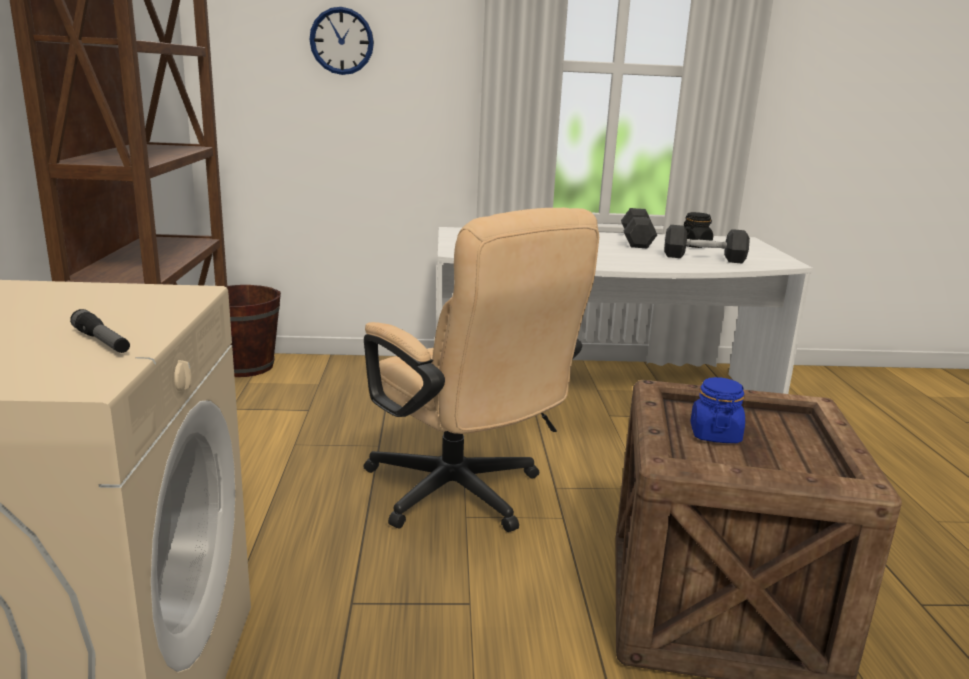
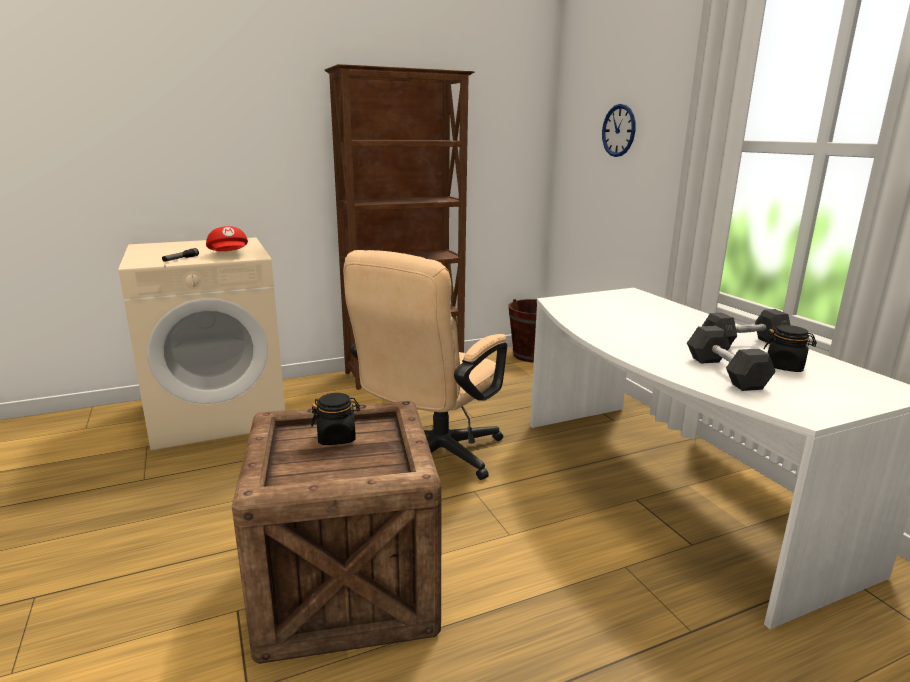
camera: 70 degrees right, 0 degrees up
(130, 306) = (229, 254): none -> red cap
(714, 434) = (337, 437): blue jar -> black jar

